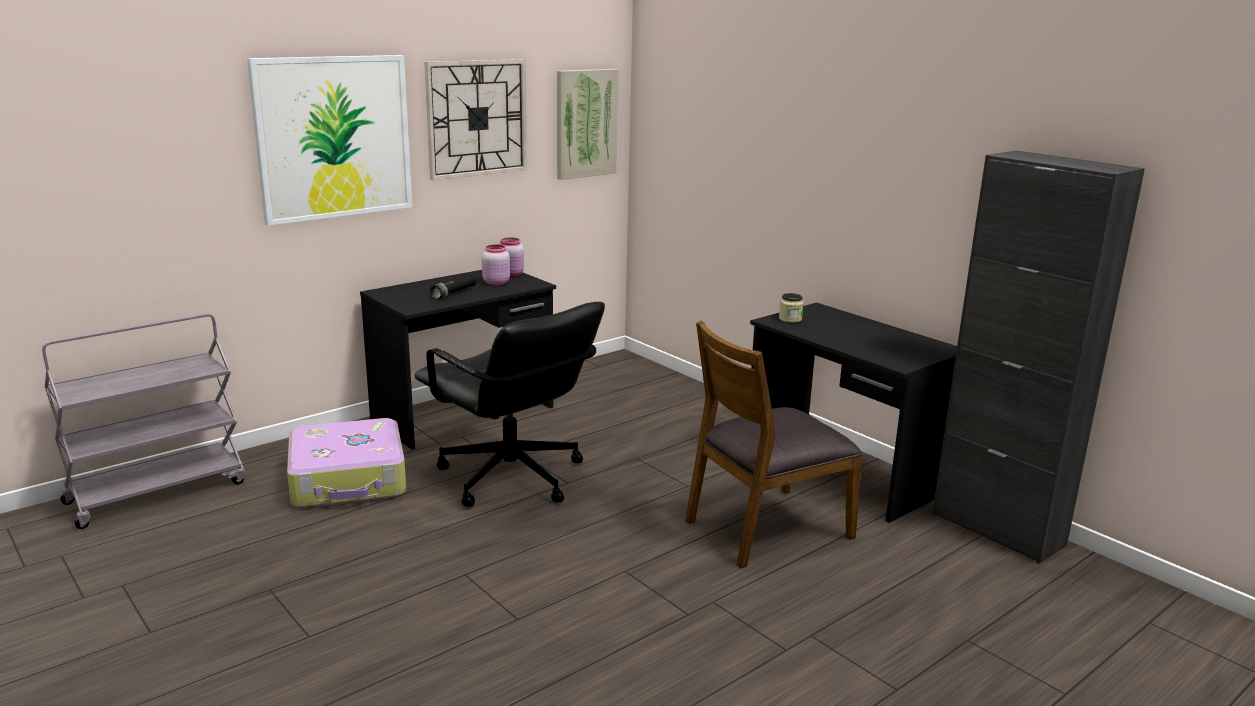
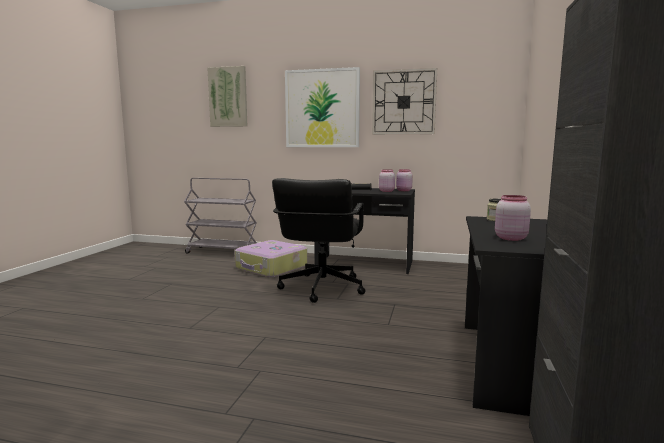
camera: 55 degrees right, 10 degrees down
(585, 123) = (484, 108): picture -> picture (228, 97)
(766, 528) = (377, 361): brown chair -> none
(877, 347) = (510, 238): none -> pink jar

